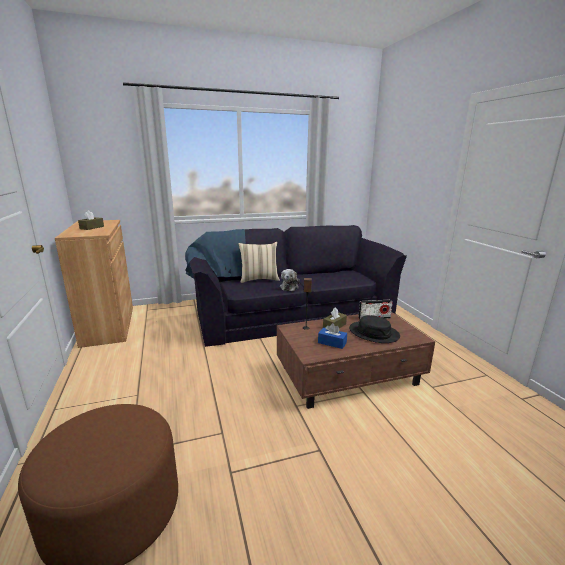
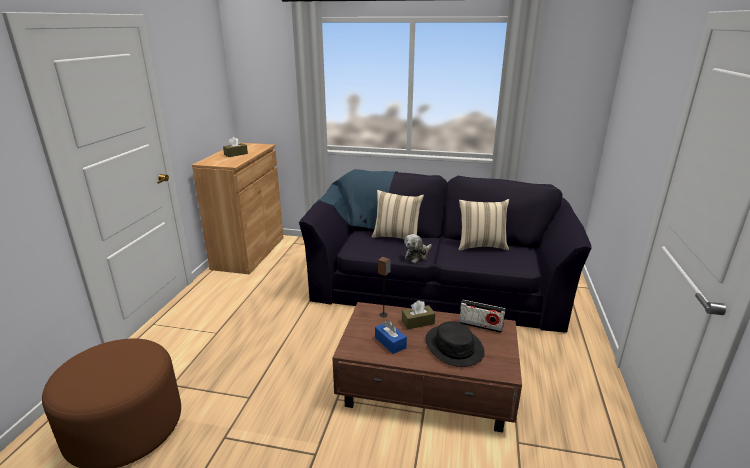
camera: 30 degrees right, 5 degrees up
(322, 274) = (481, 246): none -> beige pillow

